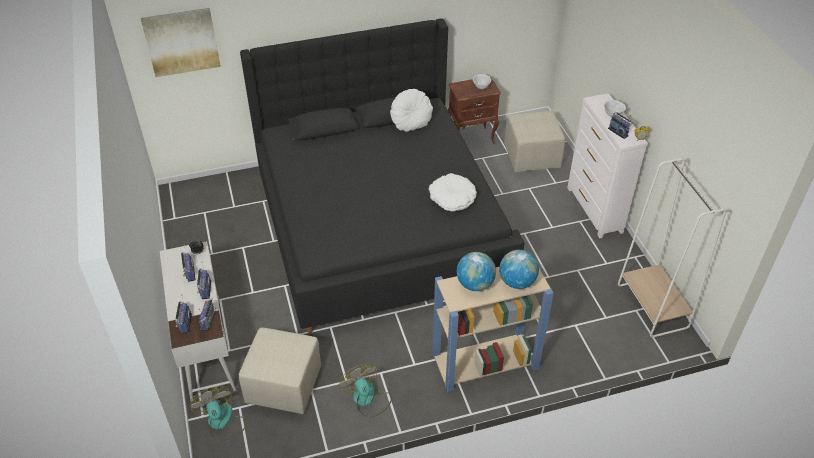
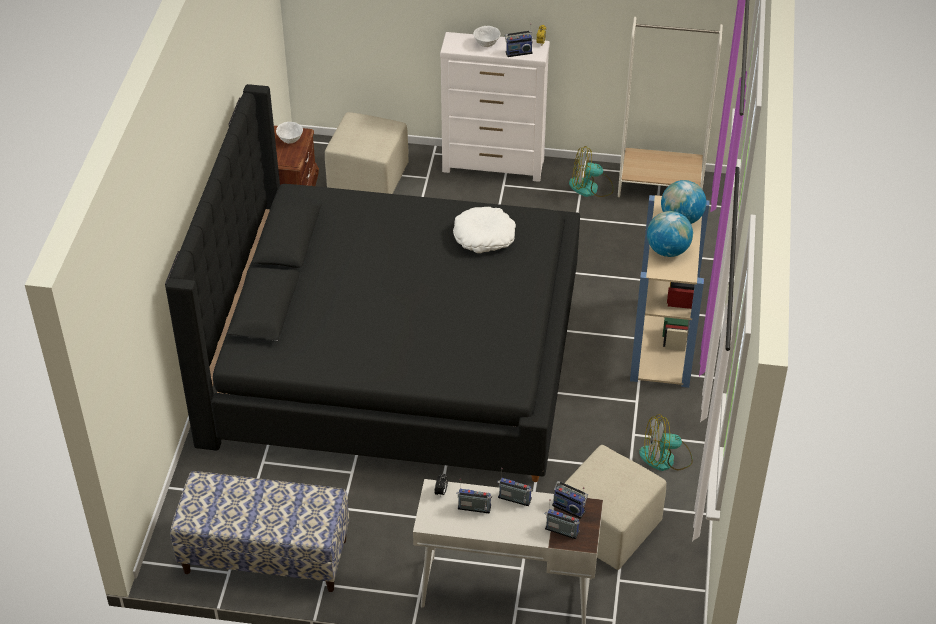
camera: 65 degrees left, 0 degrees up
(181, 42) = (125, 329): picture -> none
(191, 228) = (265, 556): none -> bench
(222, 423) = (633, 602): fan -> fan (590, 187)
(411, 125) = (323, 226): white pillow -> none

